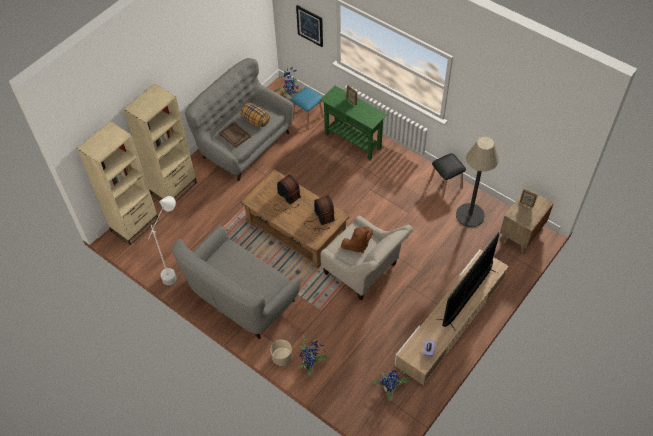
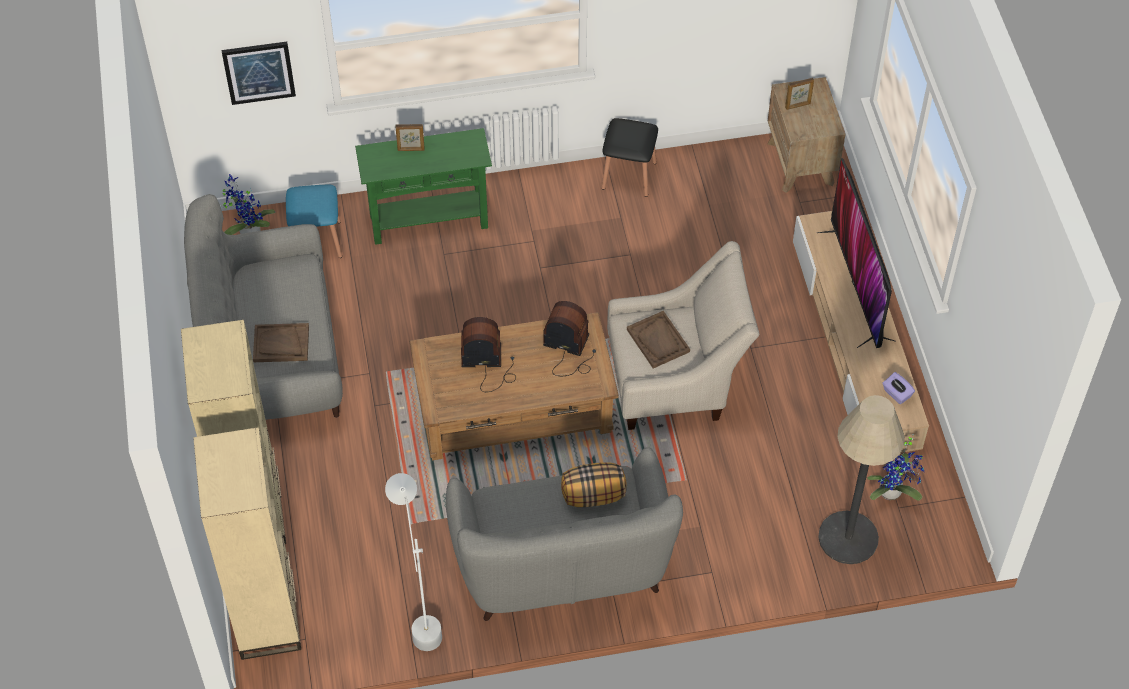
camera: 50 degrees left, 0 degrees up
(255, 121) = (284, 297): pillow -> pillow (593, 495)
(282, 358) = (718, 585): beige planter -> none
(311, 364) = (763, 557): potted plant -> none
(357, 245) = (658, 341): brown plush toy -> brown tray
(470, 215) = (710, 190): floor lamp -> floor lamp (848, 538)

